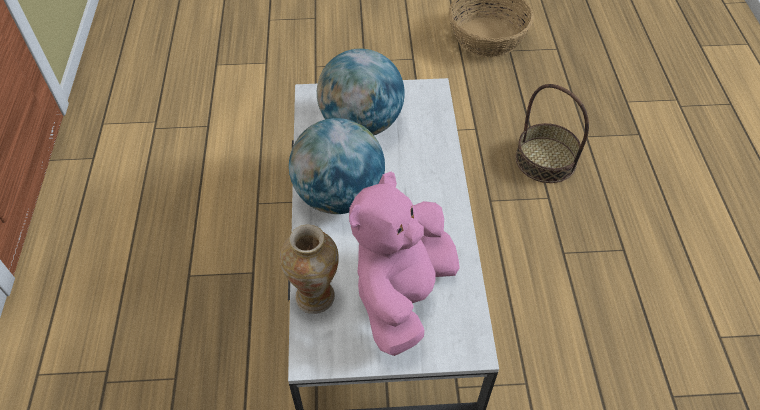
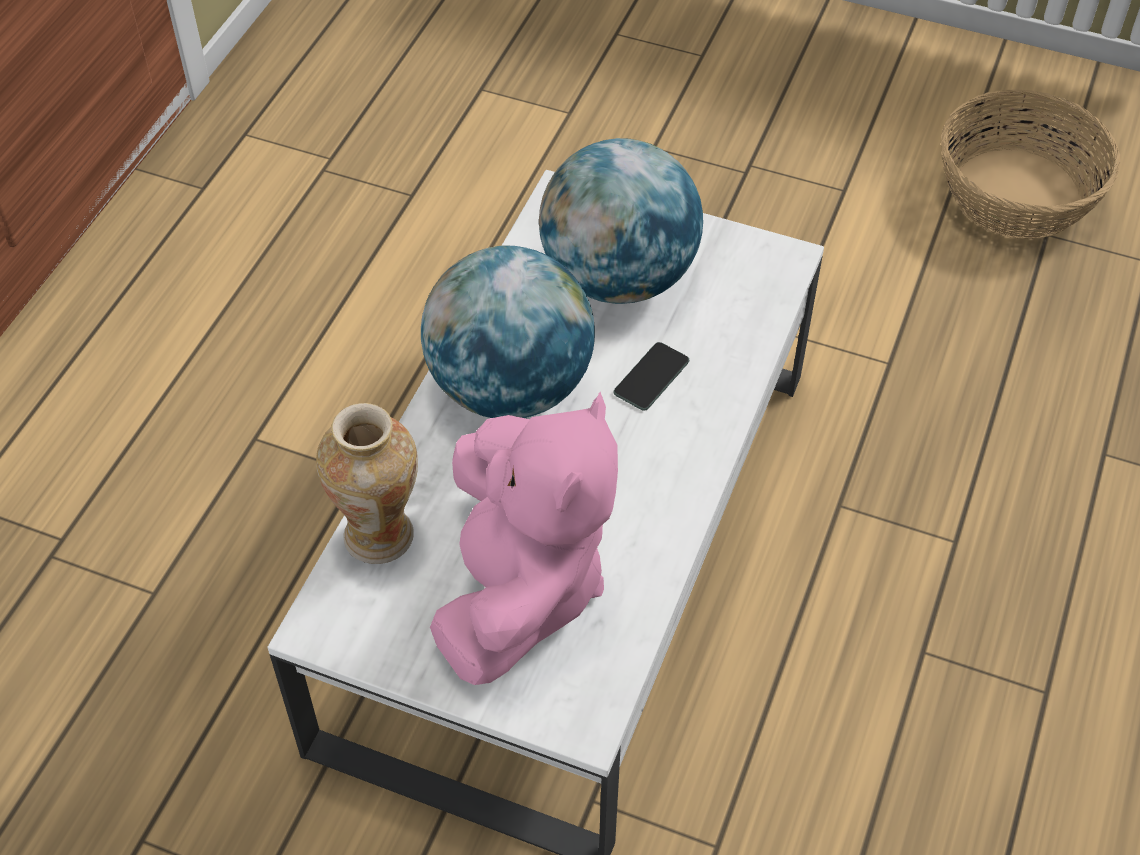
camera: 25 degrees right, 0 degrees up
(402, 294) = (520, 587): pink plush toy -> pink plush toy turned 135 degrees clockwise
(405, 166) = (651, 377): none -> phone
(546, 159) = (993, 469): basket -> none

